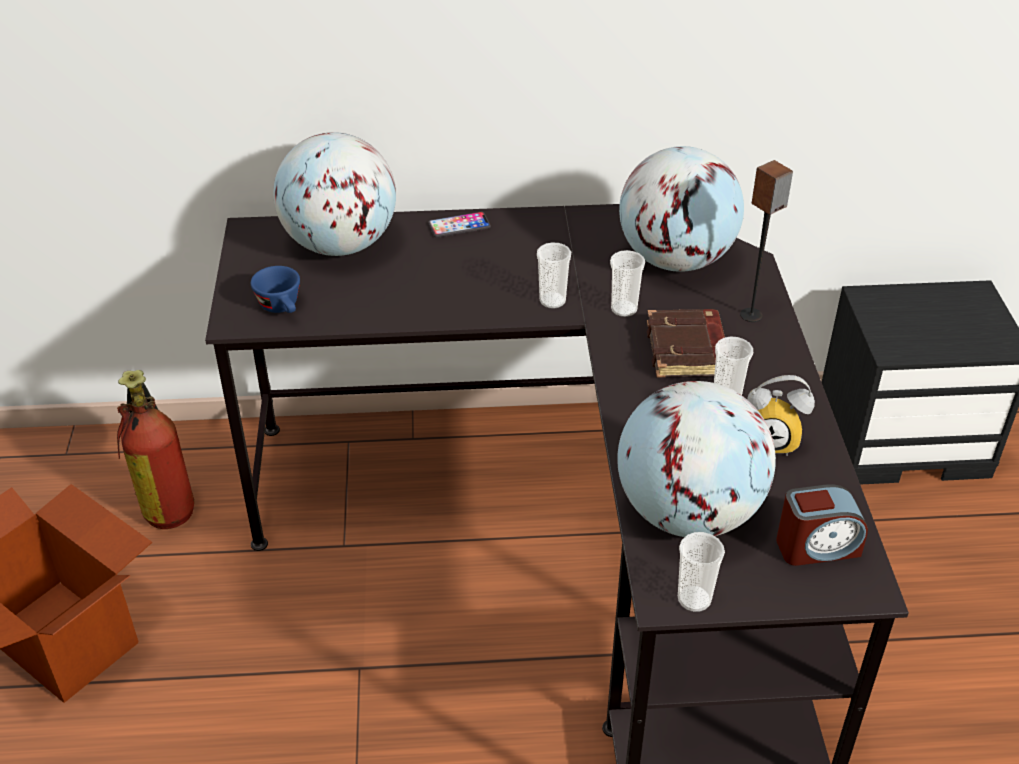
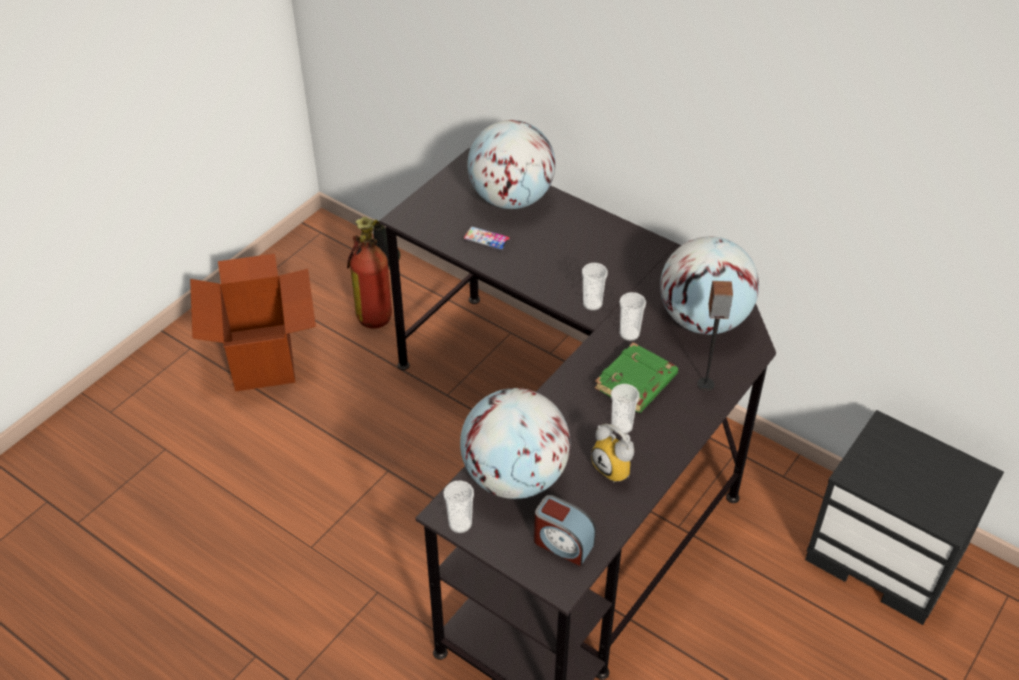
camera: 40 degrees right, 5 degrees up
(282, 308) = (437, 223): blue cup -> none
(459, 226) = (594, 223): phone -> phone (486, 239)
(688, 350) = (636, 383): brown book -> green book

